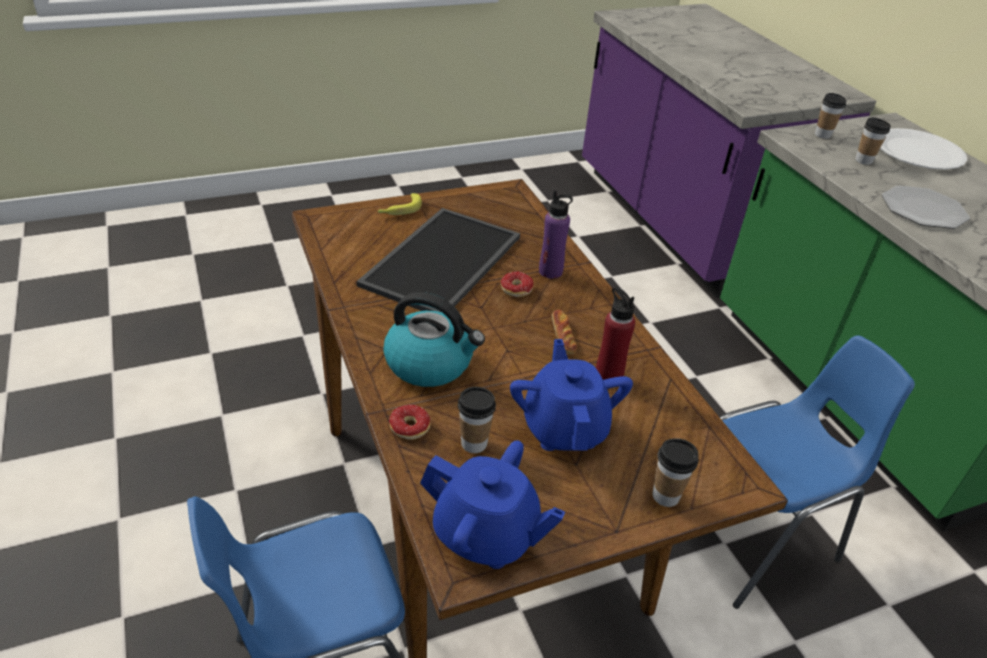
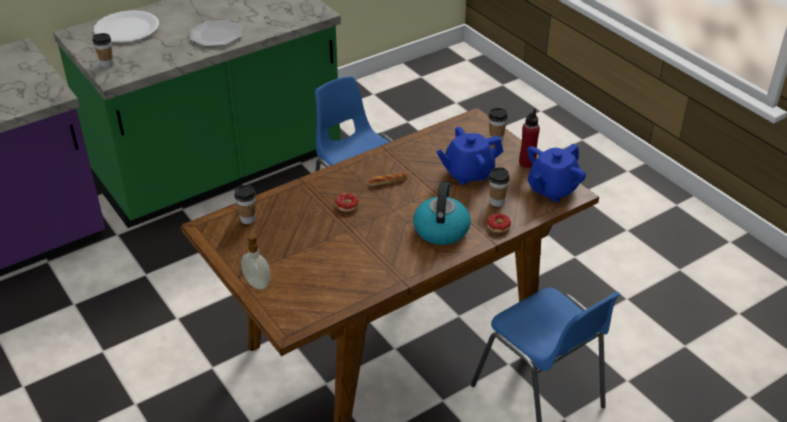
camera: 100 degrees left, 0 degrees up
(400, 210) = (258, 283): banana -> soap dispenser
(444, 262) = (327, 244): tray -> none
(486, 535) = (552, 189): blue teapot -> blue teapot turned 150 degrees counterclockwise
(550, 271) = (318, 193): purple bottle -> none
(608, 377) = (418, 162): red bottle -> red bottle (527, 163)
(863, 161) = (148, 50): cup -> cup (248, 219)

